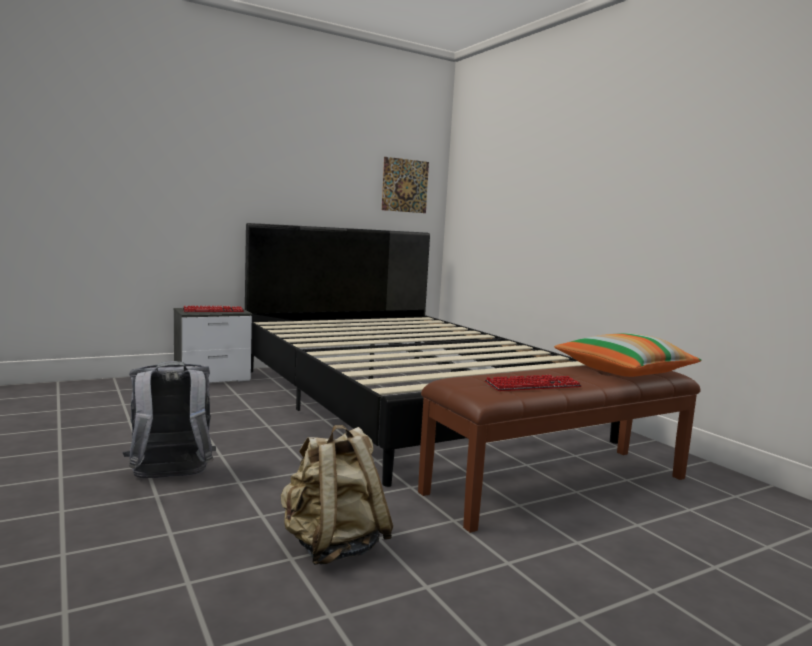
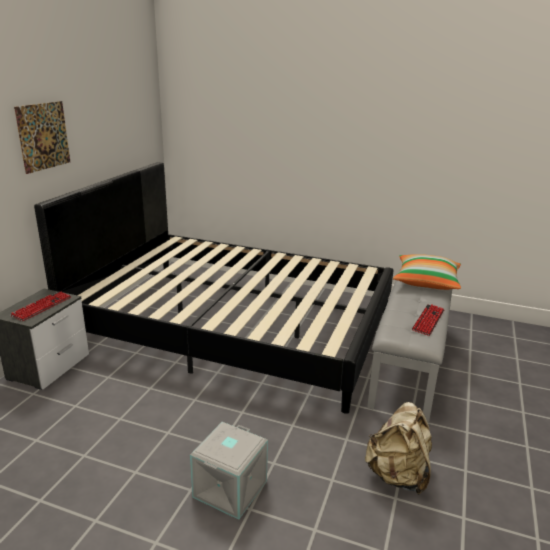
camera: 40 degrees left, 15 degrees up
(170, 479) = (231, 489): grey backpack -> grey storage box
(405, 185) = (136, 121): picture -> picture (43, 136)
(558, 484) = (408, 361): brown bench -> grey bench

